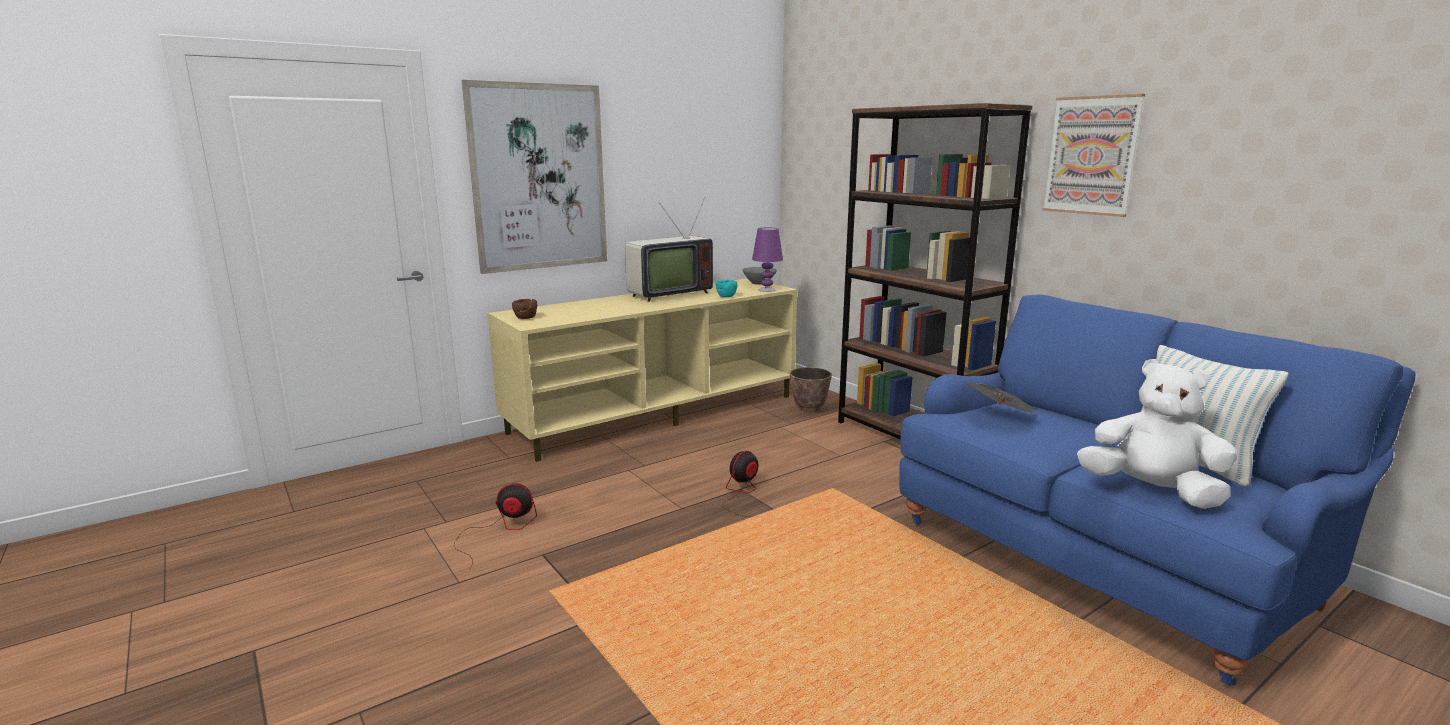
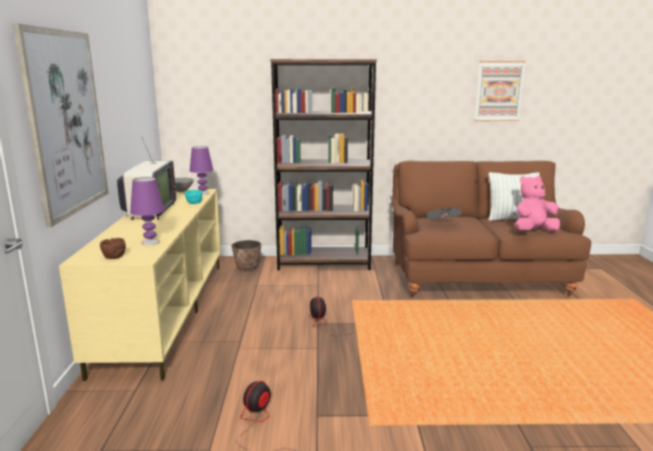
camera: 55 degrees left, 0 degrees up
(579, 315) = (150, 242): none -> purple table lamp
(1091, 155) = (406, 87): picture -> picture (499, 91)
(1105, 556) = (475, 276): blue sofa -> brown sofa
(1151, 491) = (533, 231): white plush toy -> pink plush toy

